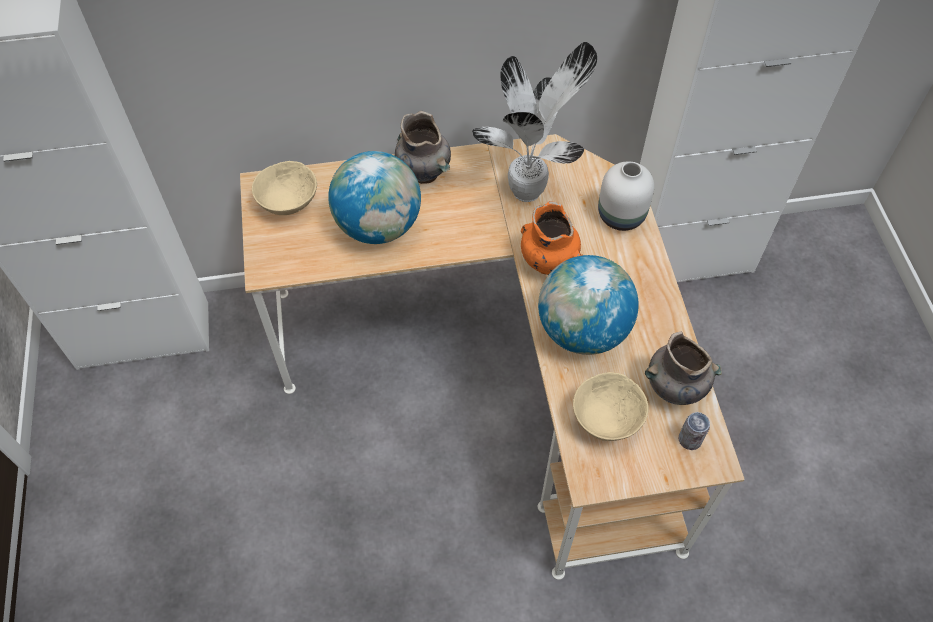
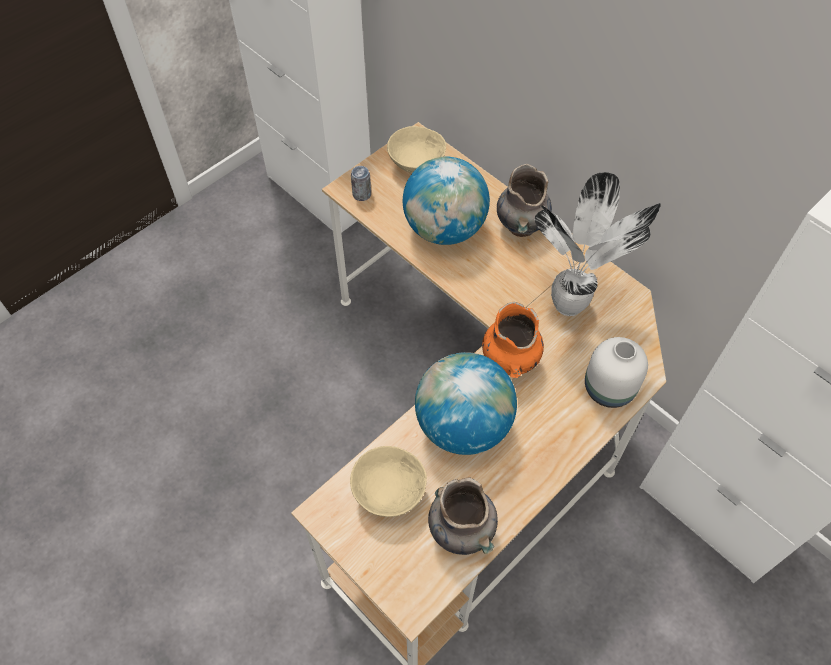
camera: 55 degrees right, 0 degrees up
(690, 439) = (418, 572): can -> can (362, 194)

